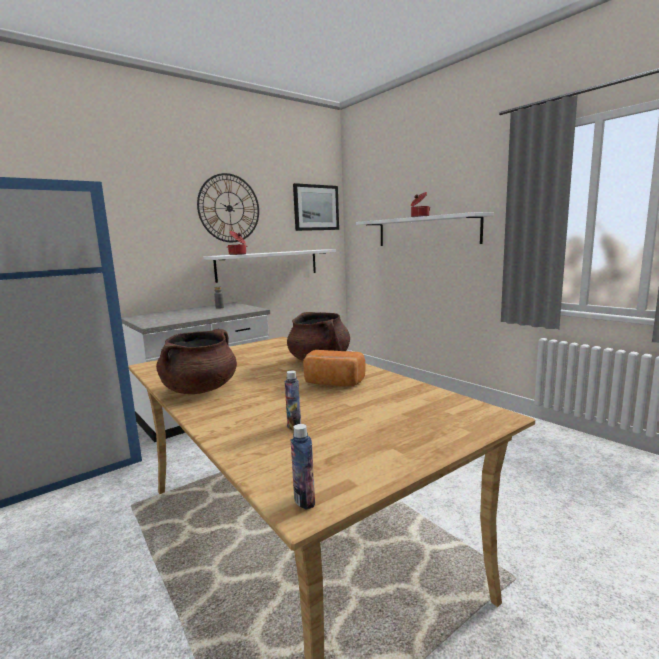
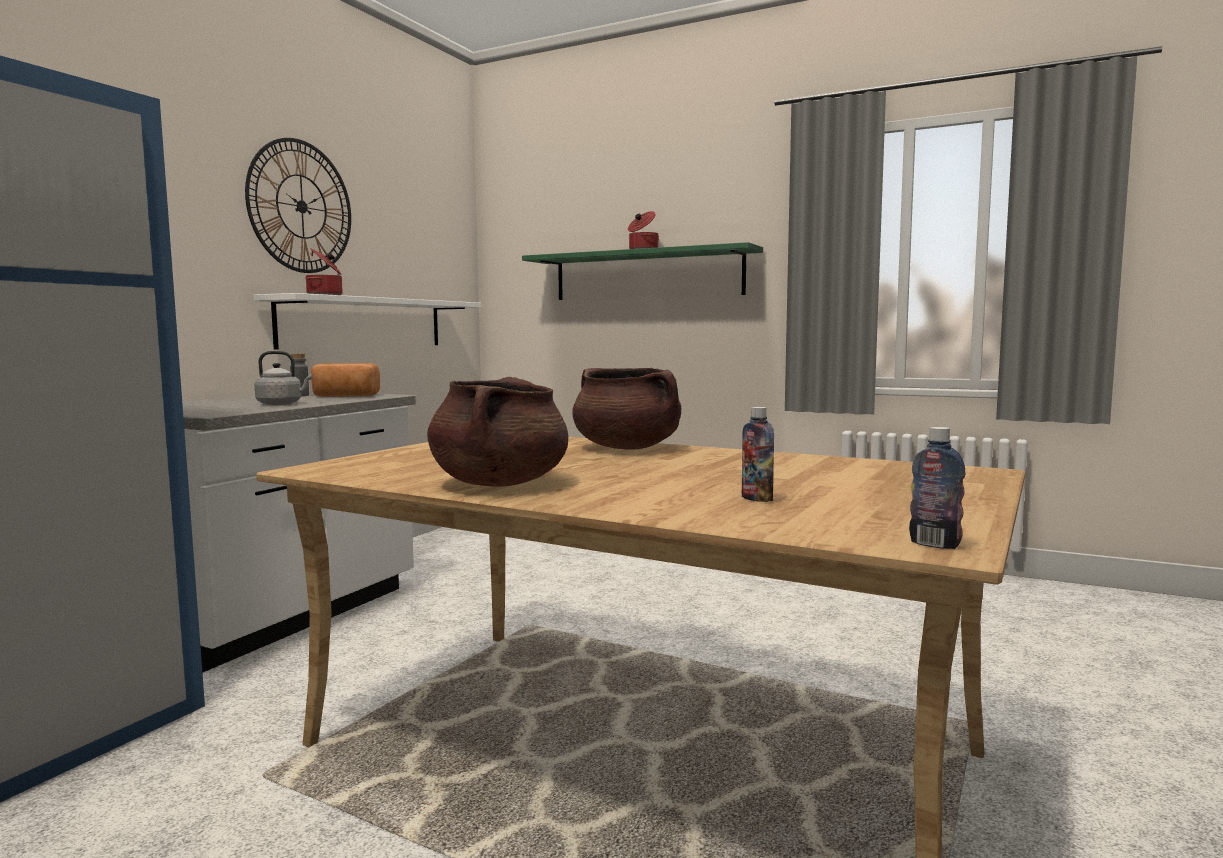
camera: 25 degrees left, 5 degrees down
(195, 316) = (282, 404): none -> grey kettle
(316, 207) = (439, 227): picture -> none
(333, 383) = (707, 464): bread -> bread (345, 396)
(426, 231) = (647, 275): white shelf -> green shelf

